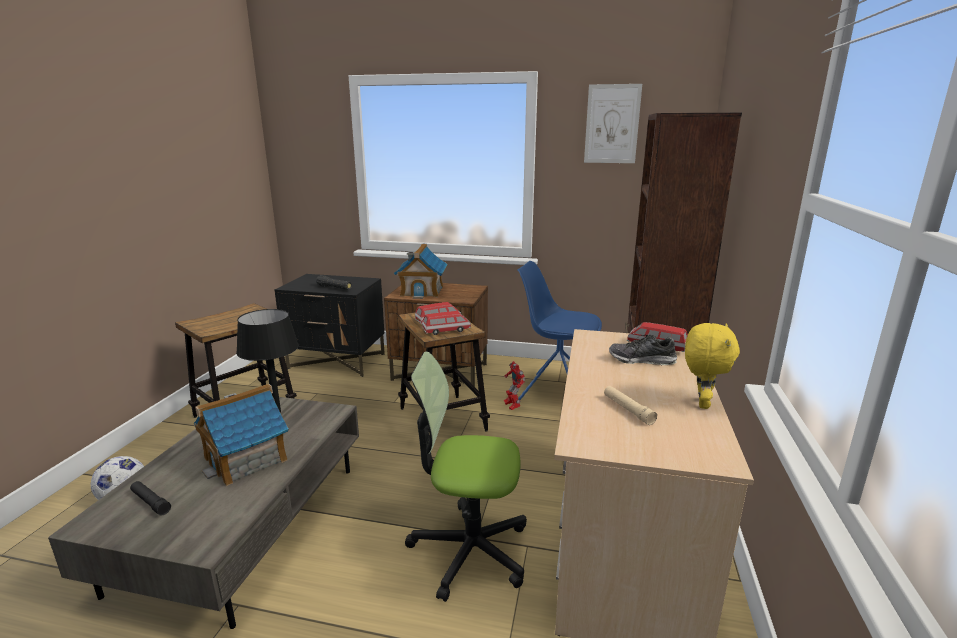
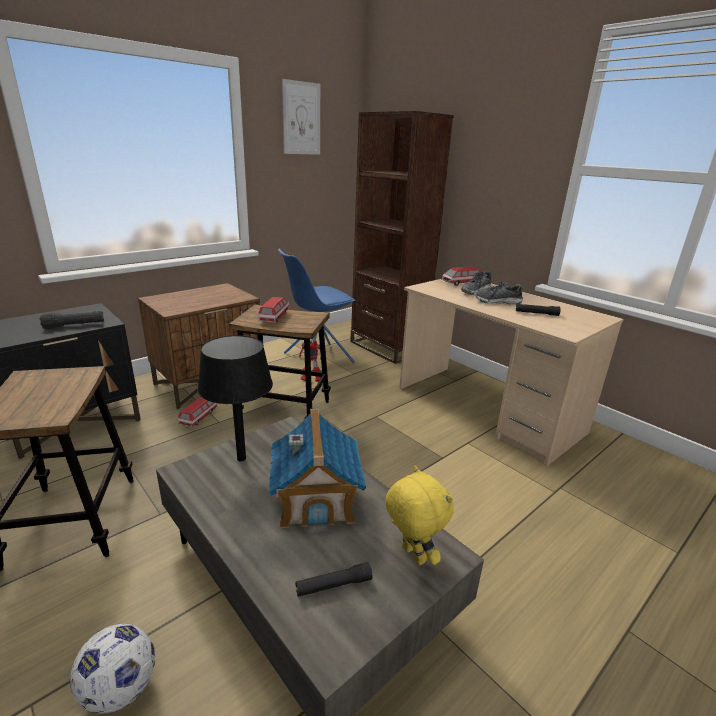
camera: 55 degrees left, 5 degrees up
(422, 291) = (185, 301): toy house -> none
(446, 331) = (304, 320): toy car -> toy car (198, 417)
(469, 550) = (453, 465): office chair -> none
(625, 379) = (497, 302): none -> shoe
(628, 410) = (536, 313): beige flashlight -> black flashlight
(701, 403) = (542, 300): yellow plush toy -> yellow plush toy (412, 555)

